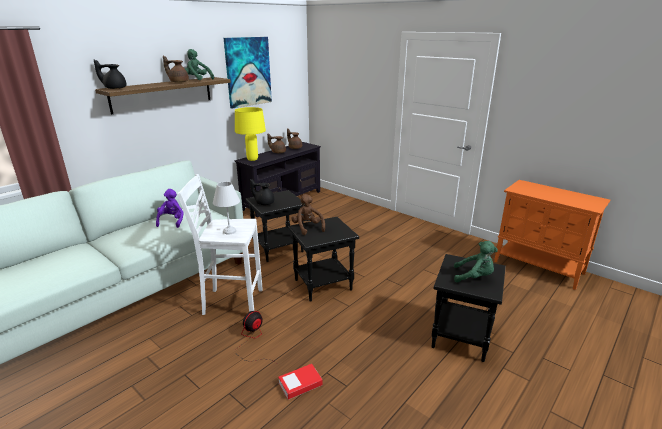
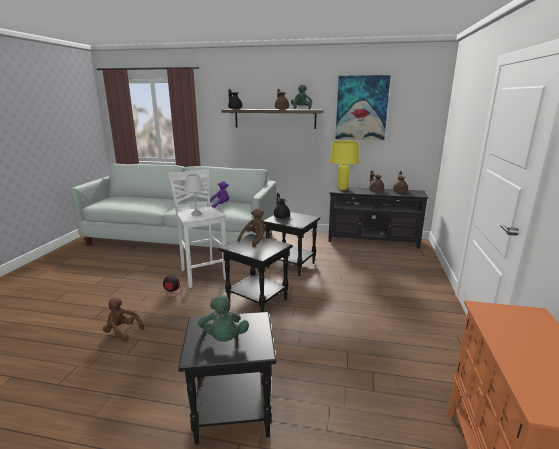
camera: 60 degrees right, 5 degrees down
(300, 384) = (122, 332): book -> brown plush toy

